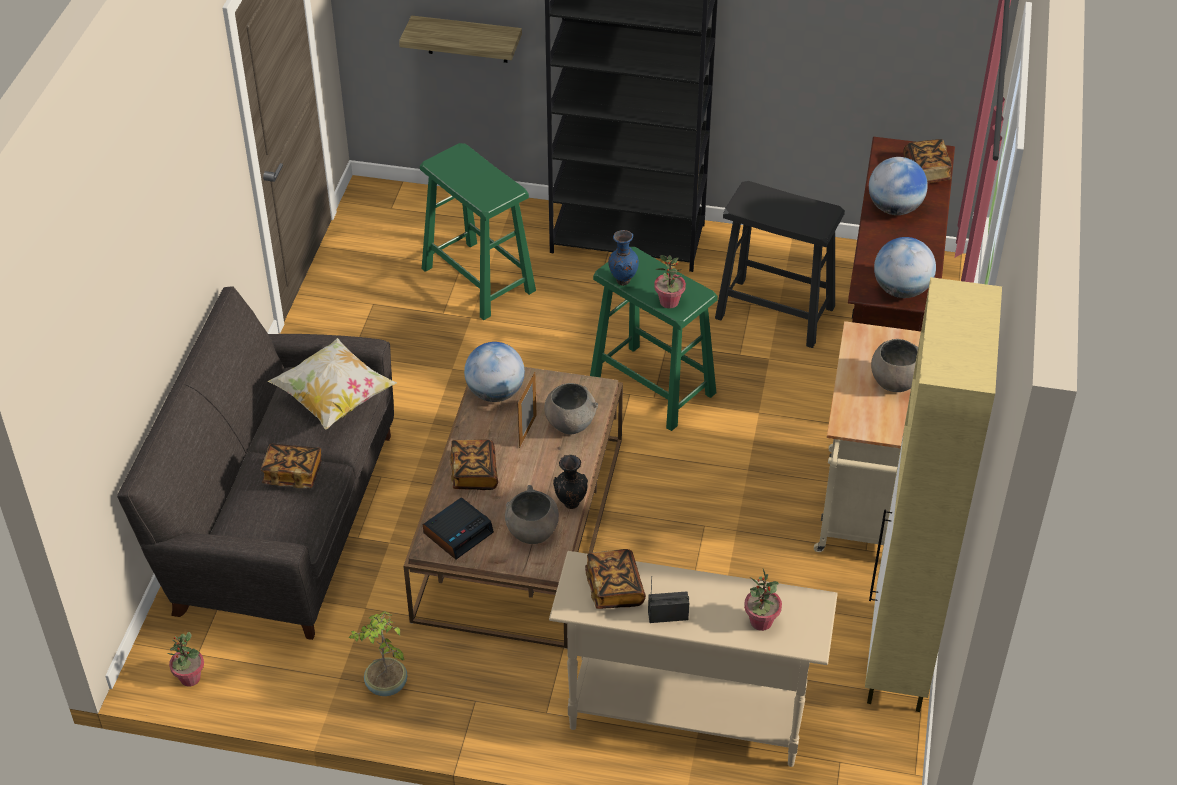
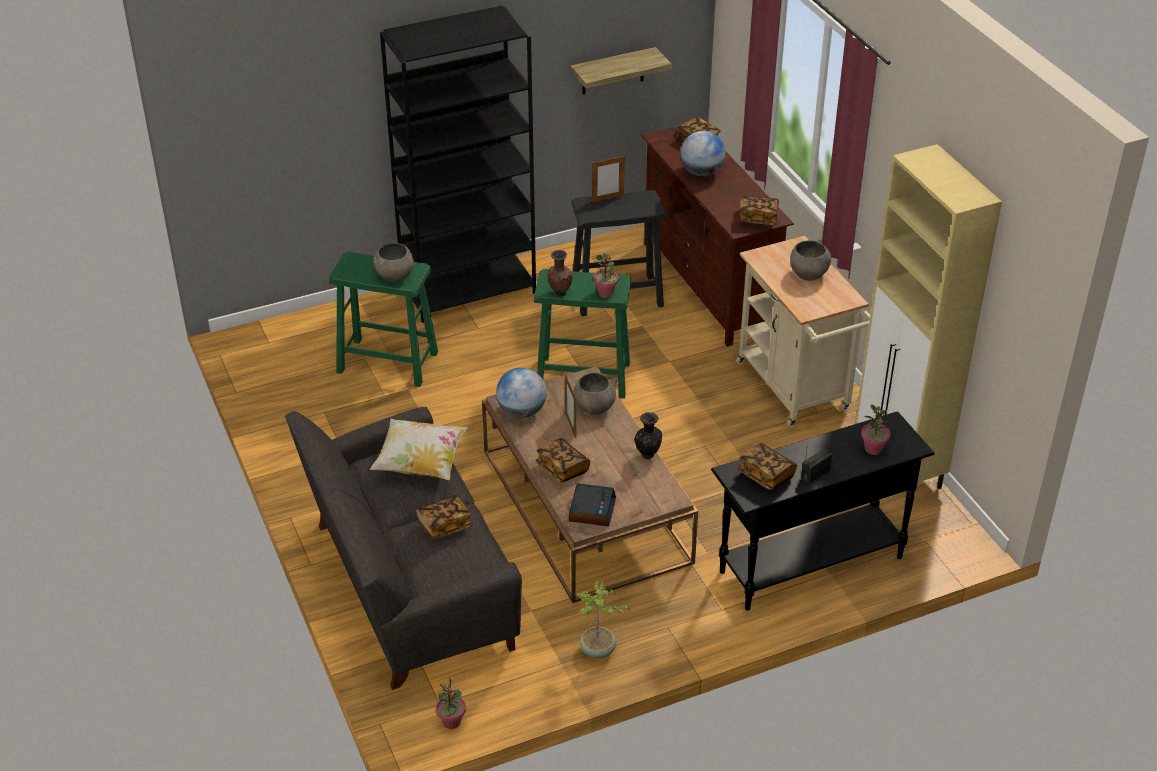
camera: 35 degrees left, 5 degrees down
(467, 39) = (306, 171): shelf -> shelf (613, 71)
(532, 532) = (641, 485): grey bowl -> grey bowl (394, 276)
(622, 280) = (559, 293): blue vase -> brown vase
(685, 717) = (810, 564): beige console table -> black console table
(781, 195) = (607, 198): none -> picture frame
(901, 290) = (758, 218): globe -> book

